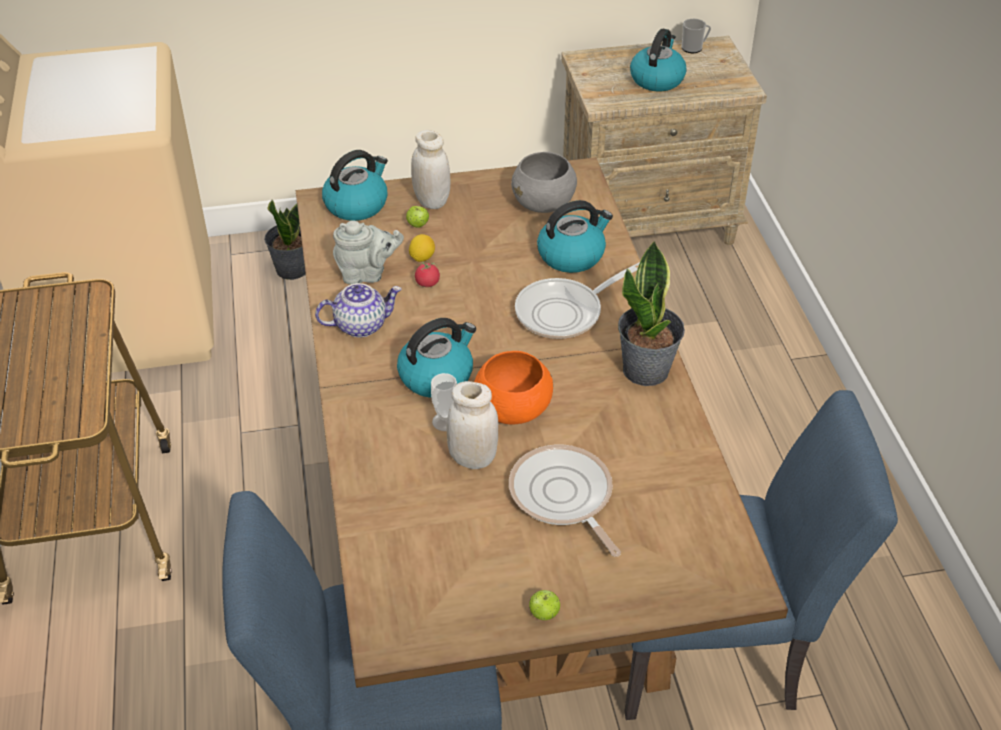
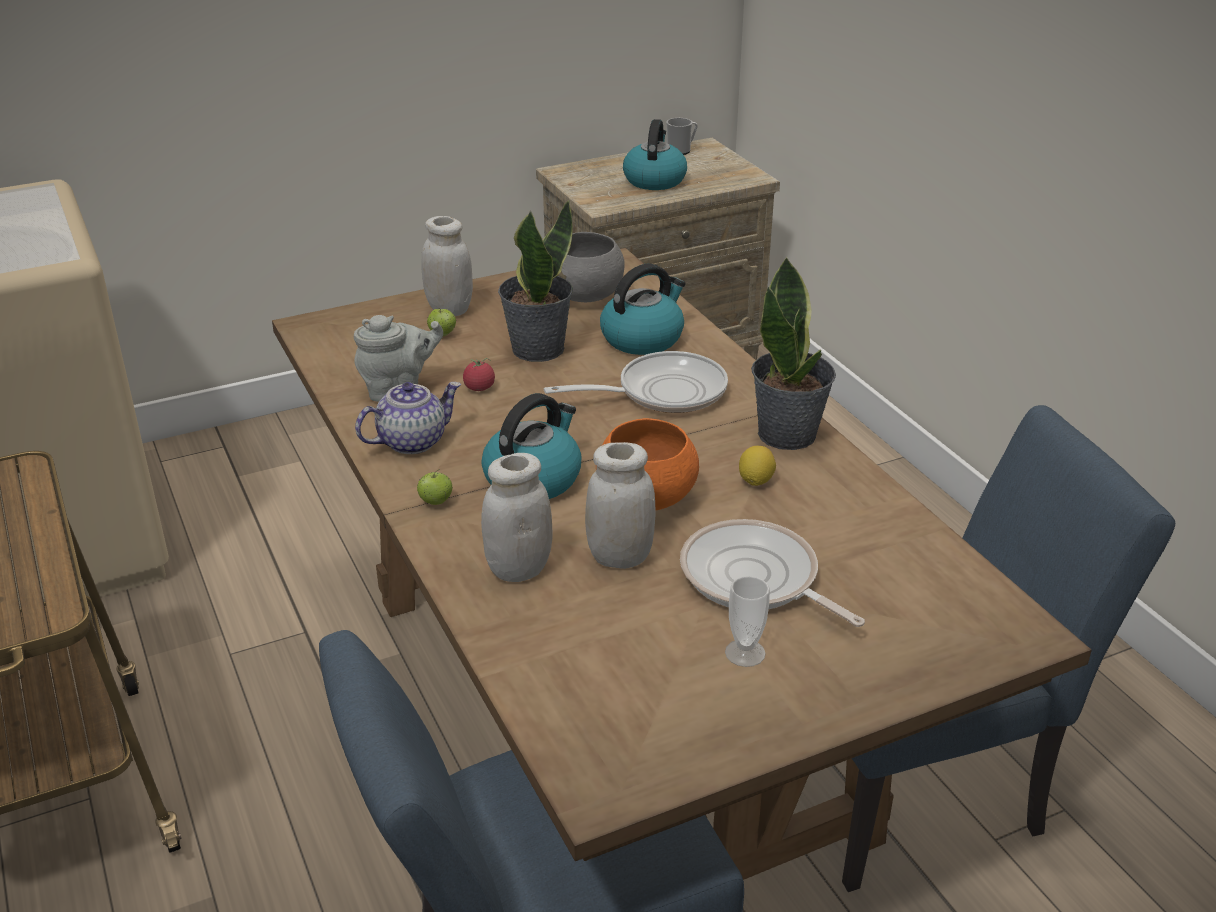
camera: 15 degrees left, 10 degrees down
(291, 269) = (244, 465): potted plant -> potted plant (537, 348)
(357, 204) = (357, 324): kettle -> none
(397, 454) = (518, 569): none -> white jar
(422, 258) = (461, 364): lemon -> lemon (756, 480)
(445, 421) = (566, 524): cup -> cup (745, 653)
(544, 614) = (796, 714): apple -> apple (436, 502)
(565, 312) = (662, 392): frying pan -> frying pan turned 150 degrees counterclockwise

